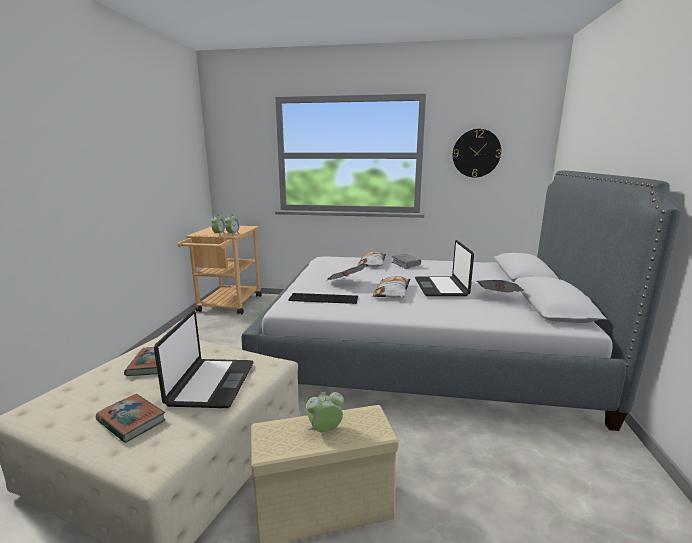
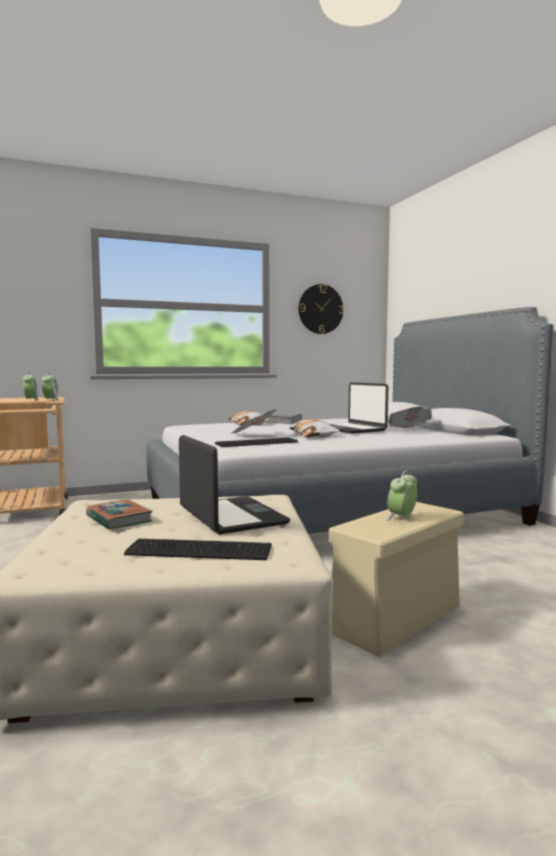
camera: 30 degrees left, 10 degrees down
(131, 421) = (198, 549): book -> keyboard

